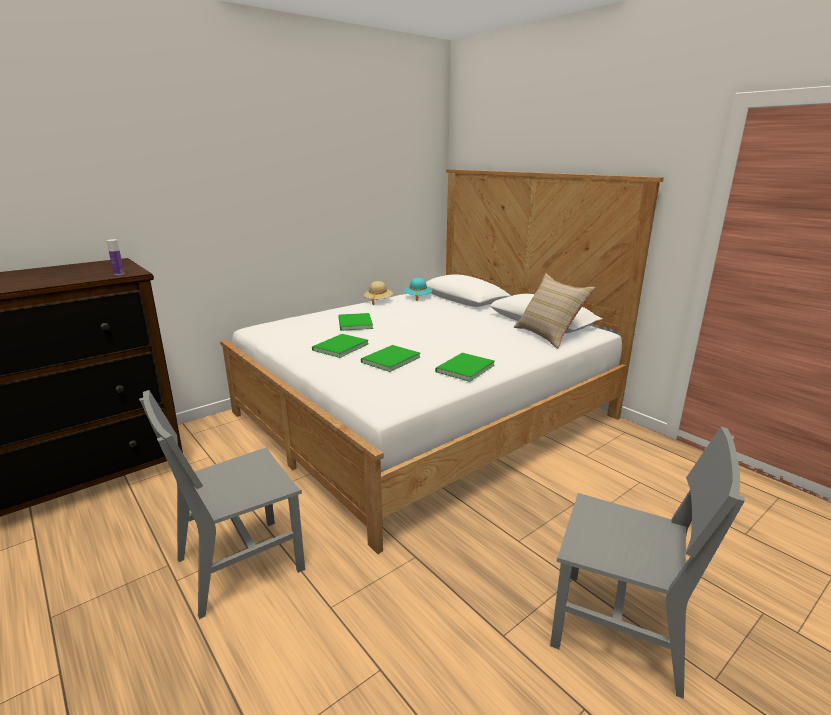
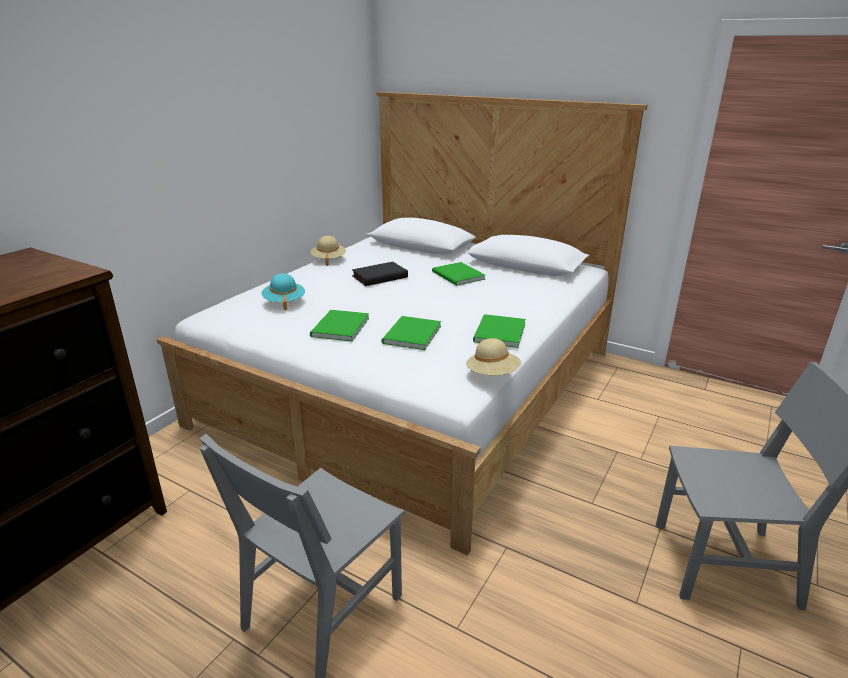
camera: 20 degrees left, 5 degrees up
(119, 274) = (62, 277): bottle -> none
(354, 324) = (331, 294): green book -> green book (458, 276)
(405, 316) = (379, 276): none -> black book
(418, 297) = (370, 249): turquoise hat -> turquoise hat (284, 302)
(428, 398) = (492, 374): none -> beige hat
(548, 335) = (546, 280): beige pillow -> none

